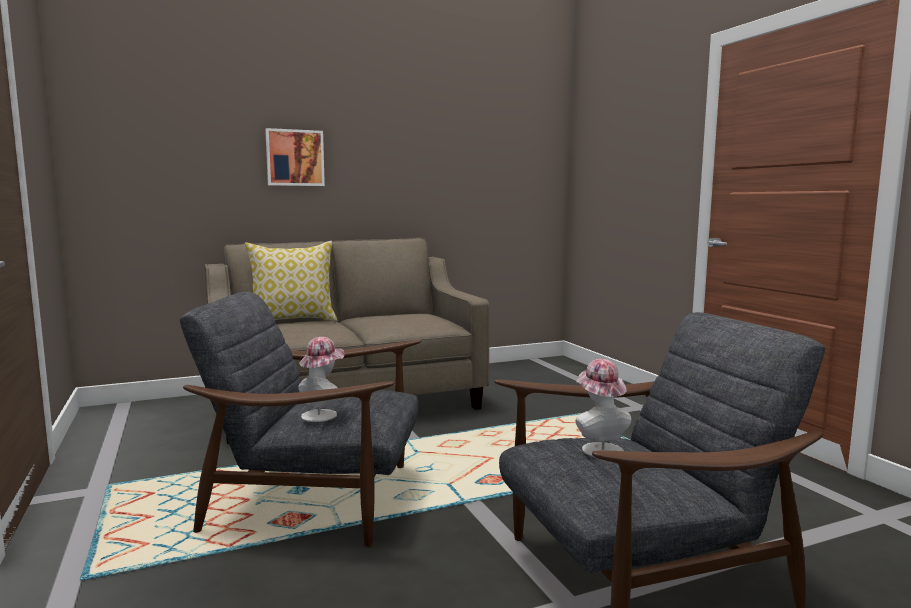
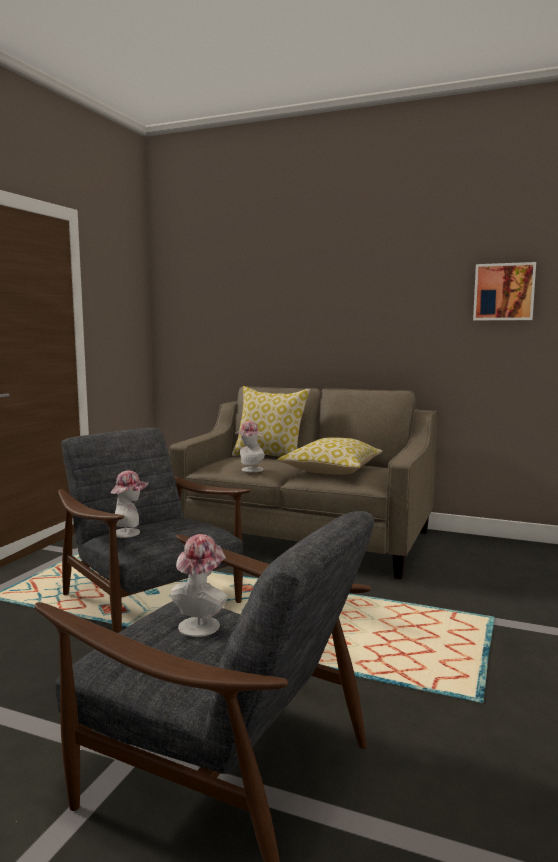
camera: 45 degrees right, 0 degrees up
(295, 158) = (308, 311): picture -> picture (504, 292)
(320, 332) = (250, 470): none -> hat
(392, 321) = (331, 470): none -> pillow

